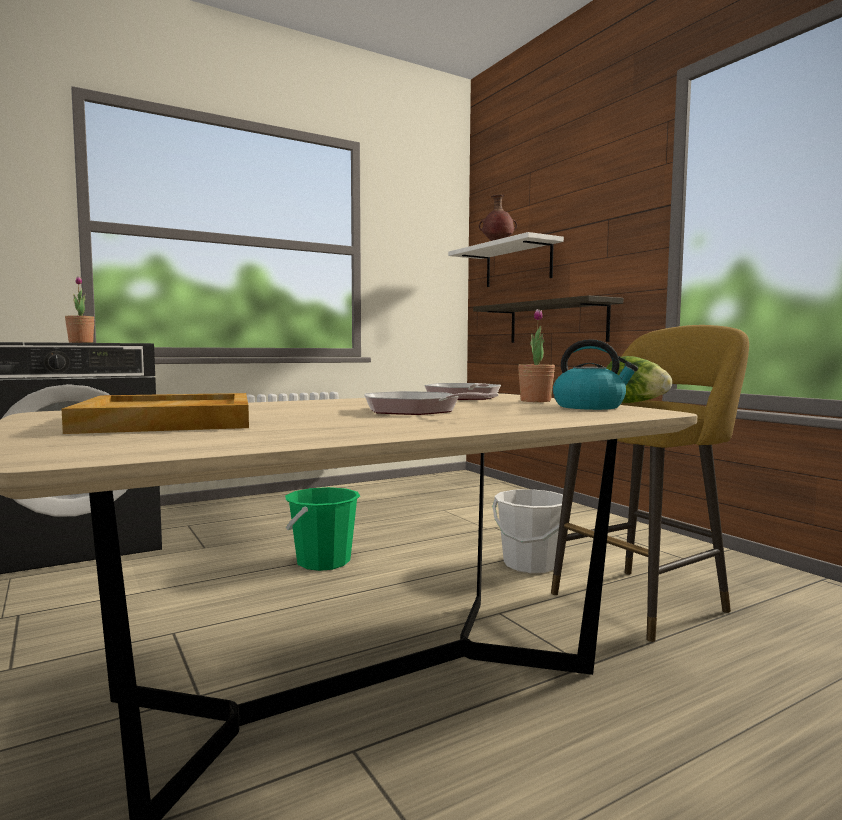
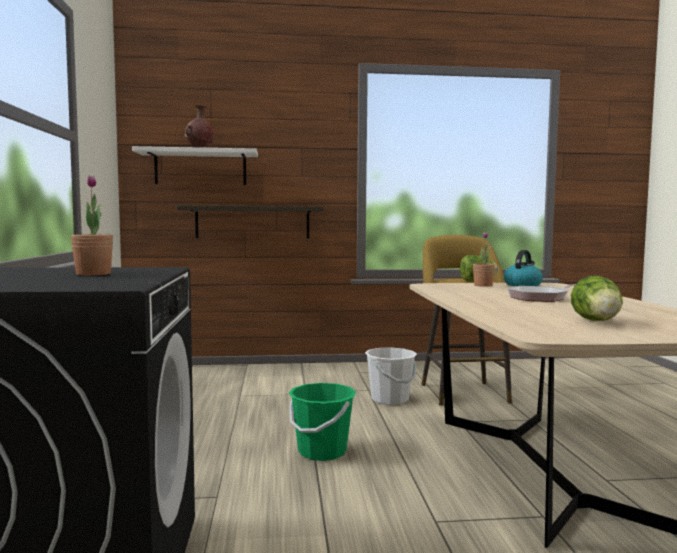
camera: 65 degrees left, 0 degrees up
(170, 421) = (598, 322): beige tray -> lettuce
(464, 398) = (452, 288): frying pan -> none

